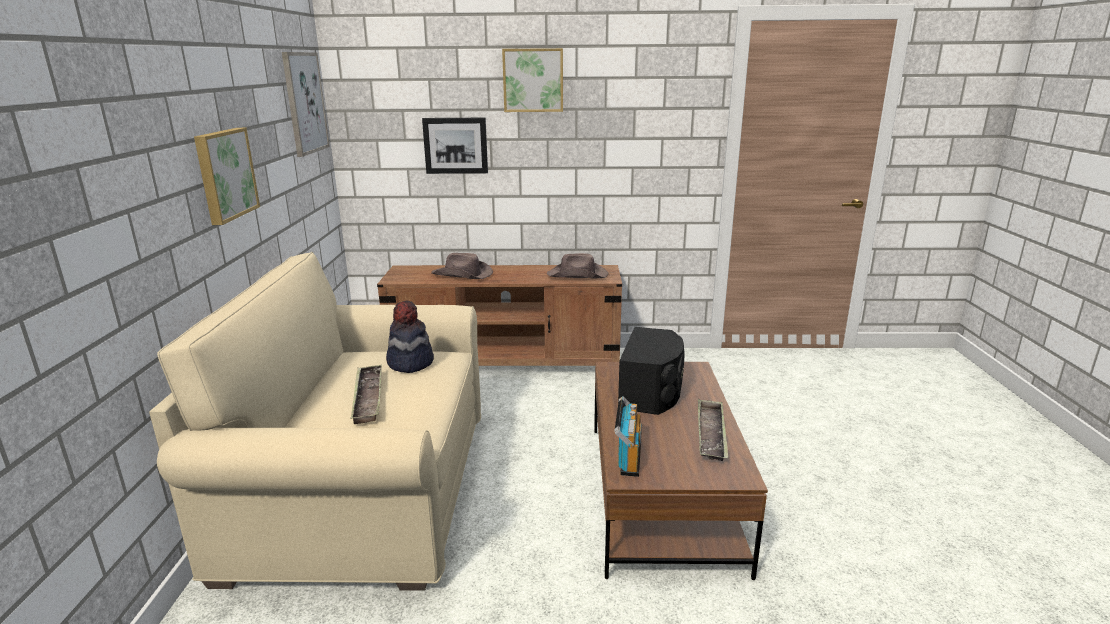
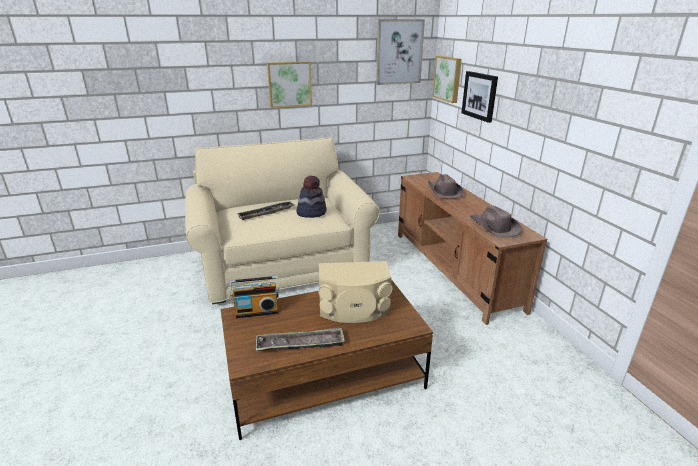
camera: 70 degrees right, 5 degrees up
(533, 80) = (530, 47): picture -> picture (448, 78)
(652, 392) = (354, 308): black speaker -> beige speaker

